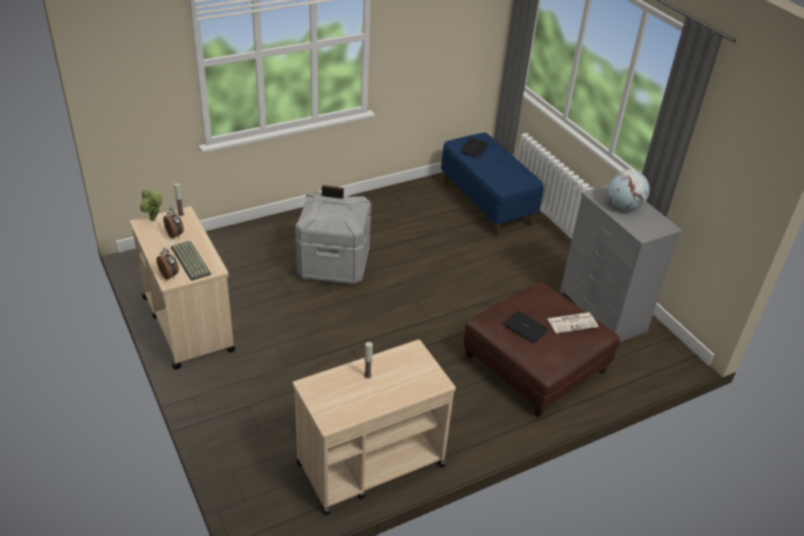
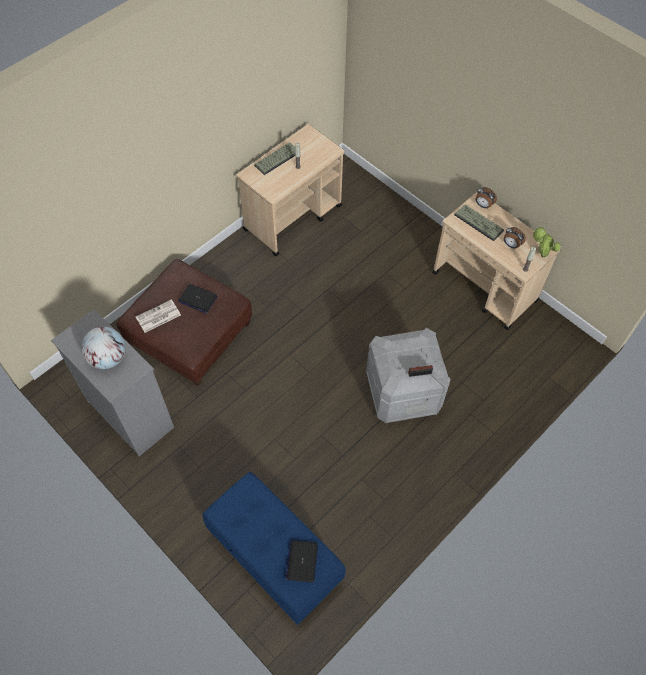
camera: 165 degrees right, 20 degrees up
(391, 395) = (277, 158): none -> keyboard

